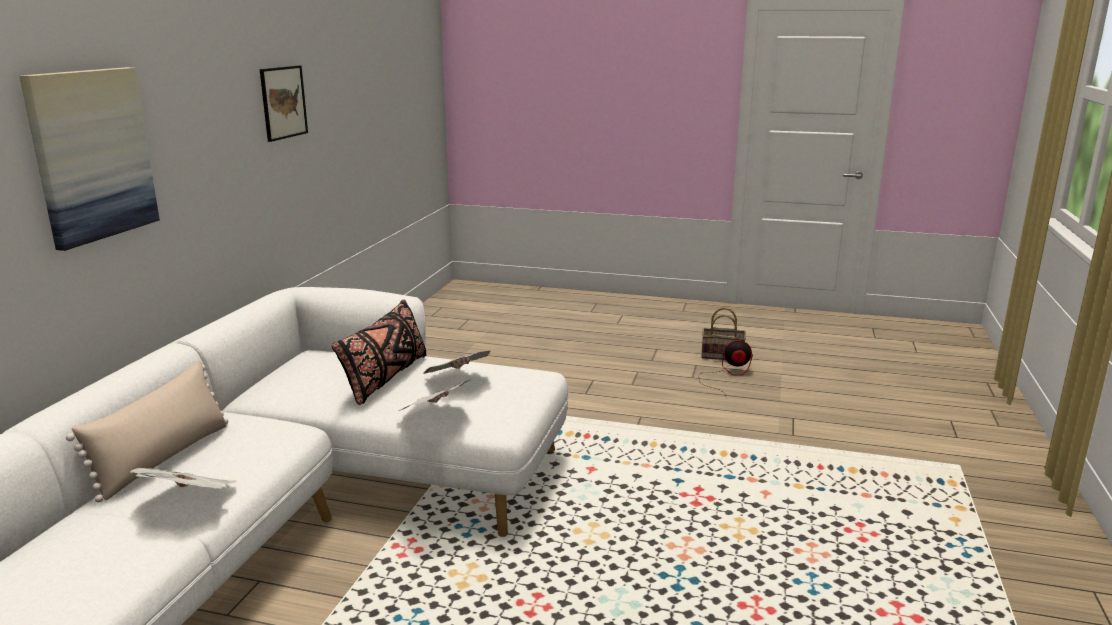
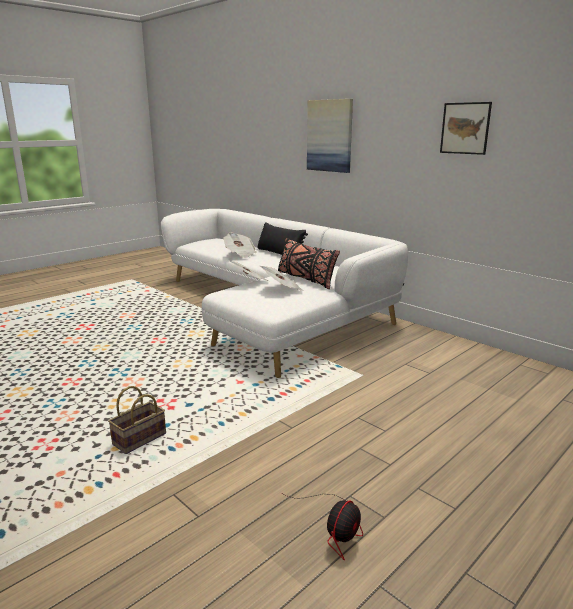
camera: 120 degrees right, 0 degrees up
(163, 458) = (280, 254): beige pillow -> black pillow
(723, 355) = (403, 562): basket -> basket (139, 440)

